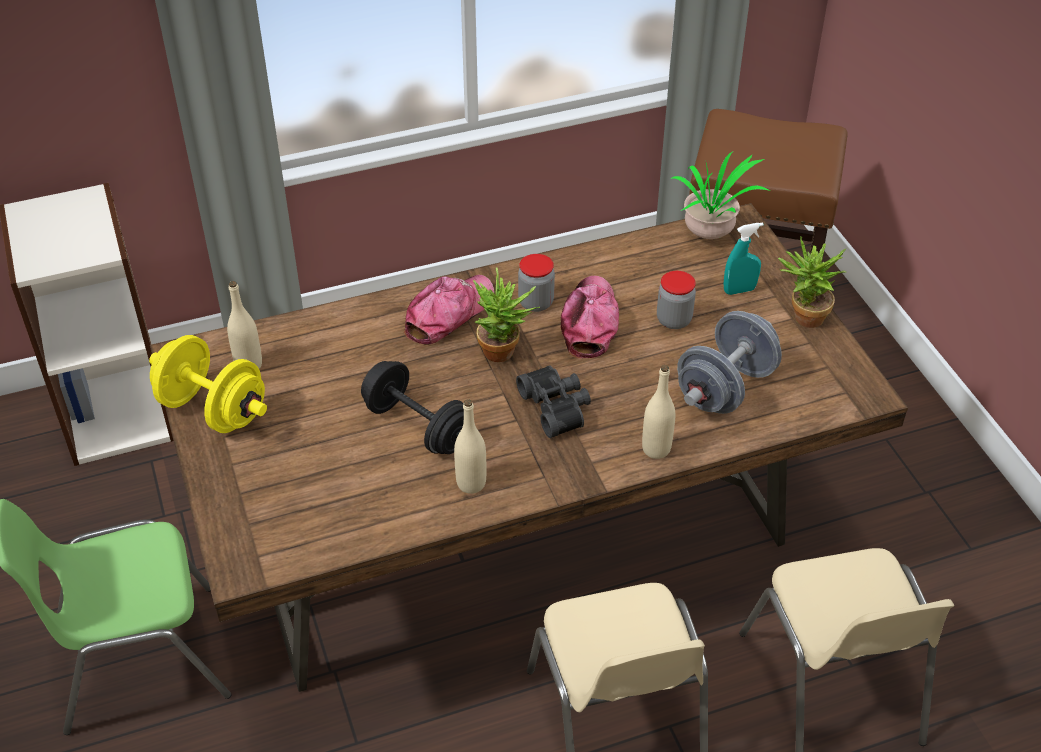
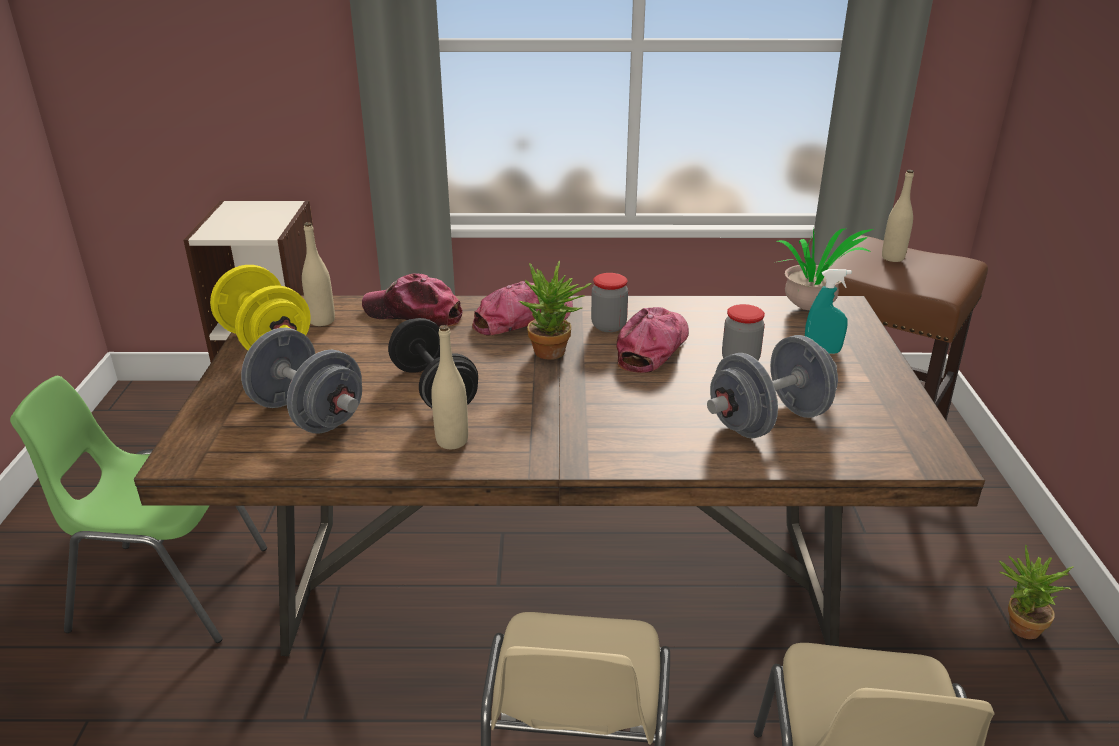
camera: 20 degrees right, 15 degrees down
(321, 489) = (307, 414): none -> grey dumbbell
(336, 331) = (413, 313): none -> cap
(557, 407) = (580, 401): black binoculars -> none
(656, 449) = (664, 454): beige bottle -> beige bottle (892, 258)
(802, 319) = (883, 384): potted plant -> potted plant (1017, 628)

